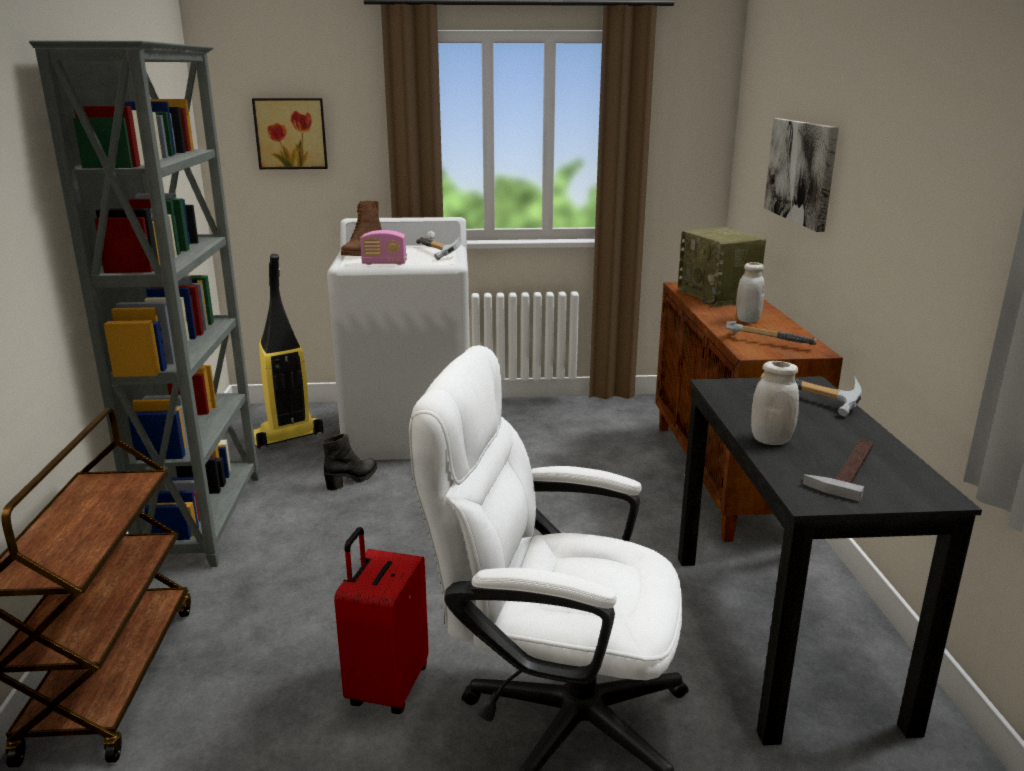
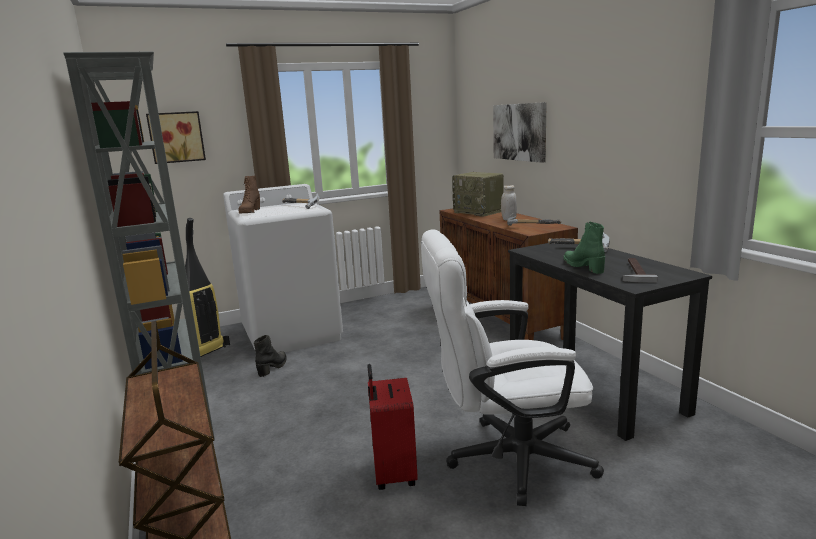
camera: 20 degrees left, 5 degrees down
(384, 263) = (274, 214): radio -> none
(771, 440) = (584, 267): white jar -> green boot

